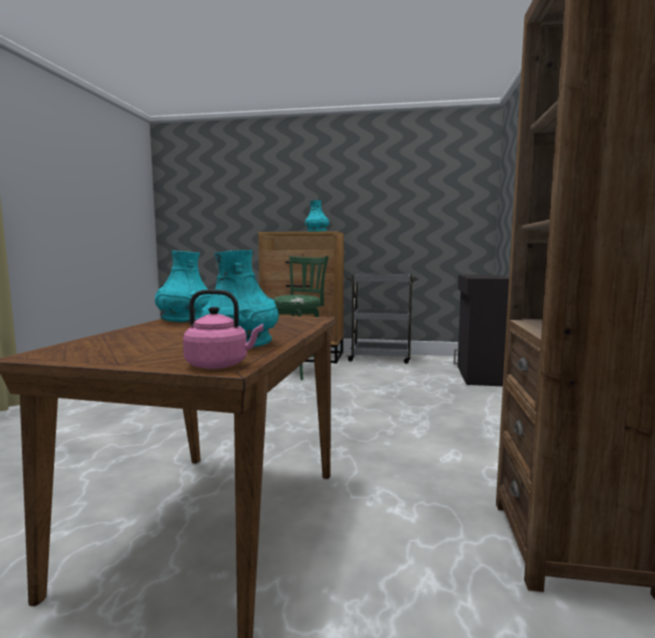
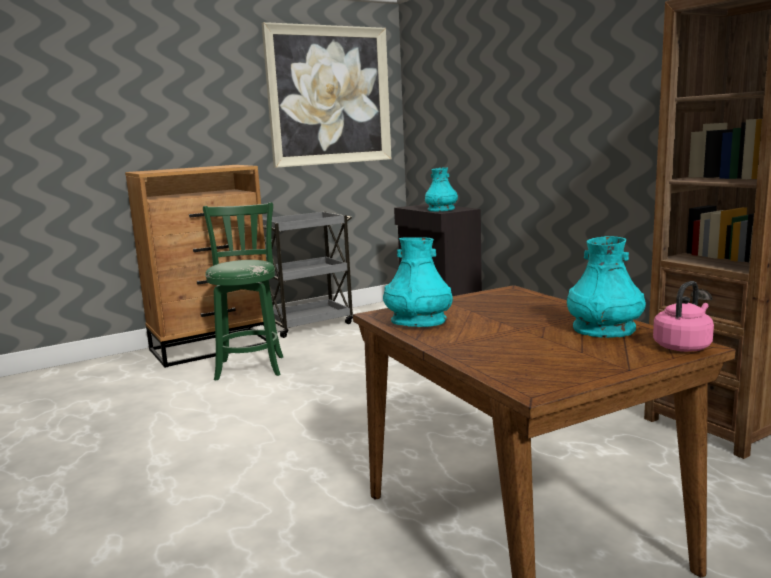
camera: 40 degrees left, 5 degrees up
(317, 232) = (213, 167): turquoise vase -> turquoise vase (441, 209)
(427, 184) = (329, 96): none -> picture

